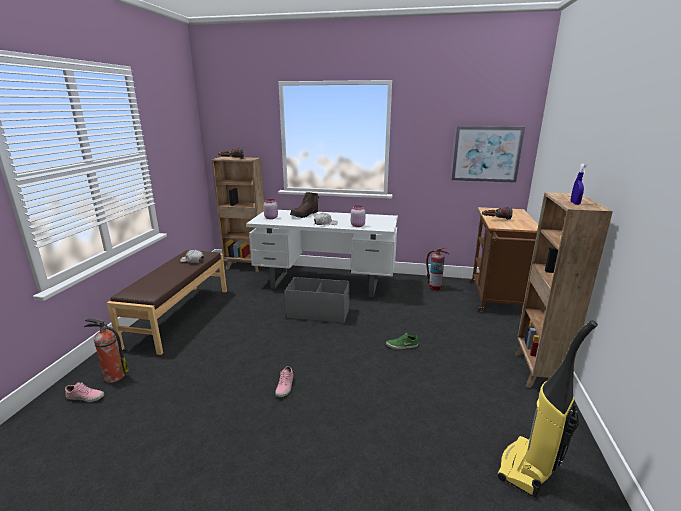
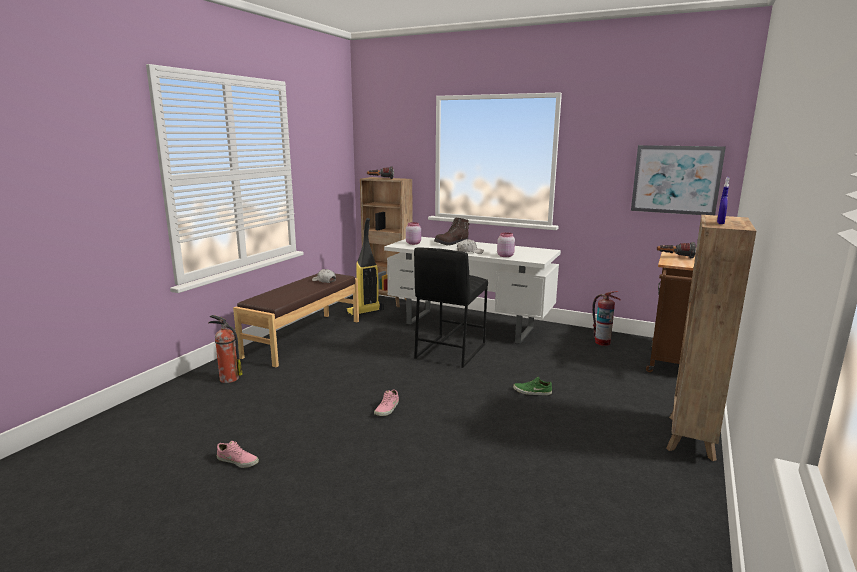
camera: 15 degrees right, 5 degrees down
(86, 397) = (201, 390): pink shoe -> pink shoe (238, 460)
(318, 313) = (449, 351): grey storage box -> black stool
(528, 468) = (624, 518): vacuum cleaner -> vacuum cleaner (364, 312)

